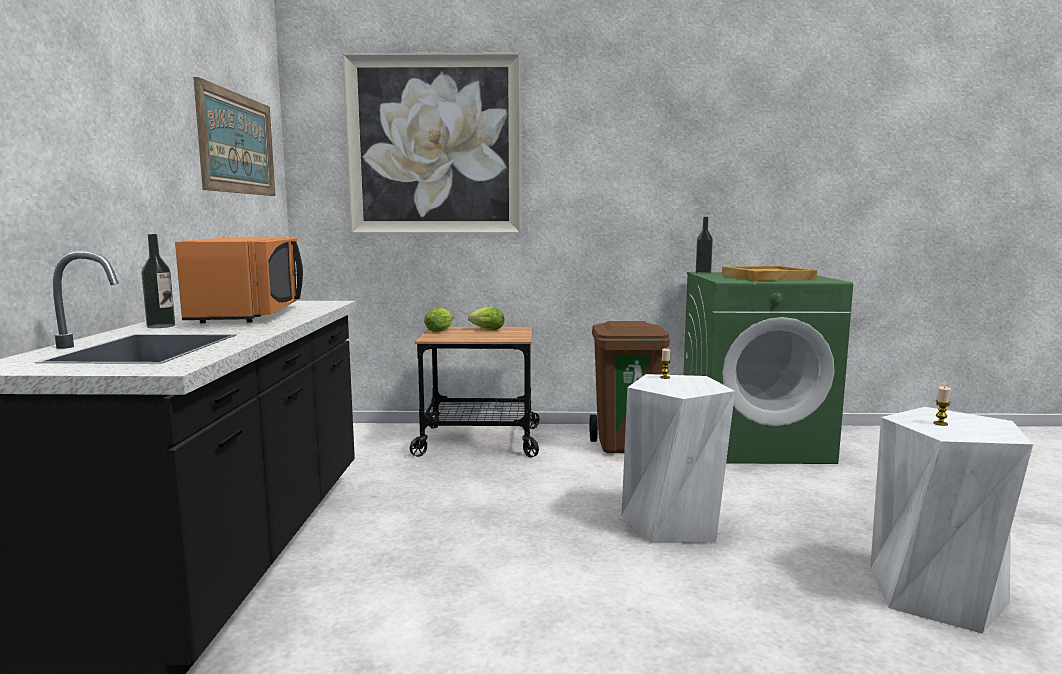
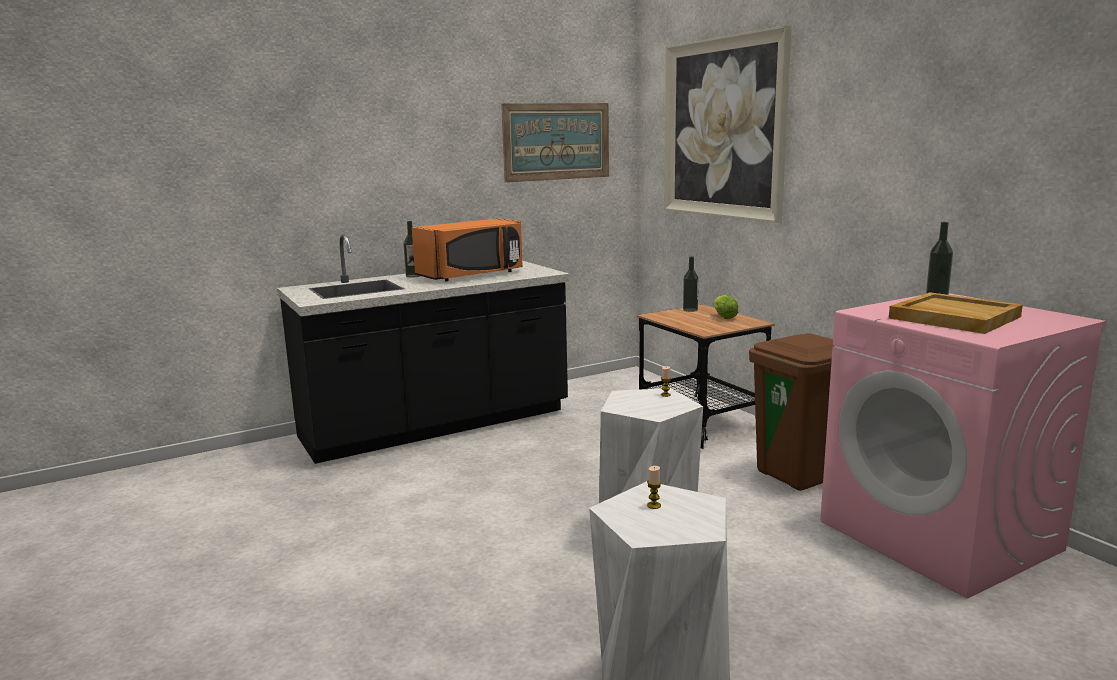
camera: 60 degrees right, 5 degrees up
(440, 330) = (690, 310): lettuce -> bottle
(754, 443) = (940, 536): green washing machine -> pink washing machine

